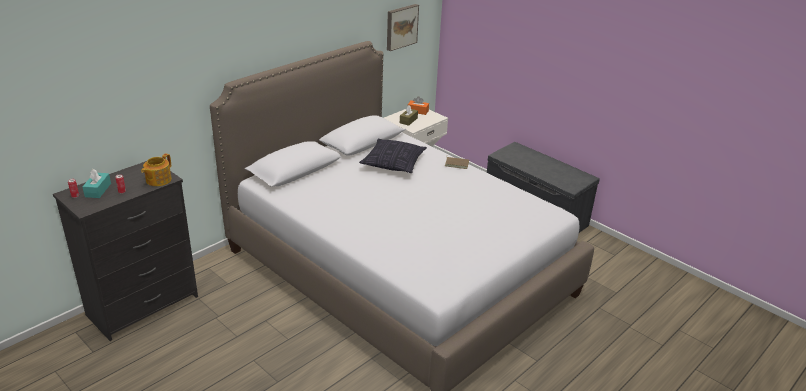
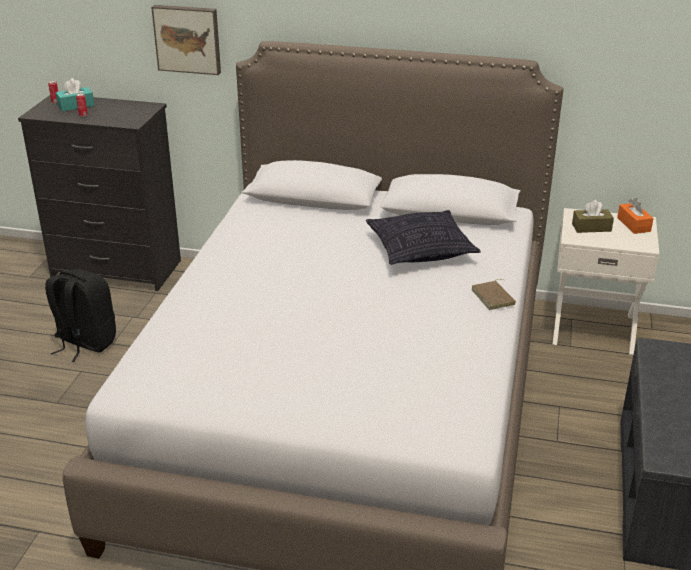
camera: 60 degrees right, 0 degrees up
(158, 180) = (123, 120): teapot -> none
(221, 348) = (84, 343): none -> black backpack
(401, 26) = (634, 63): picture -> picture (188, 39)

